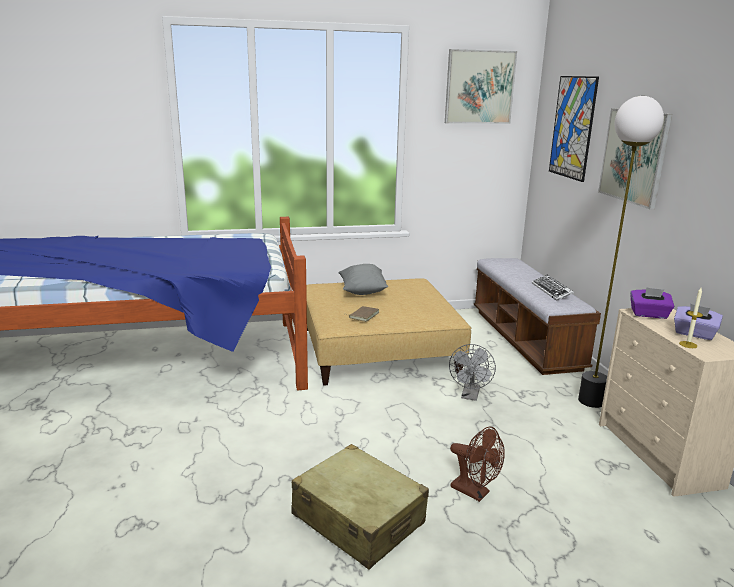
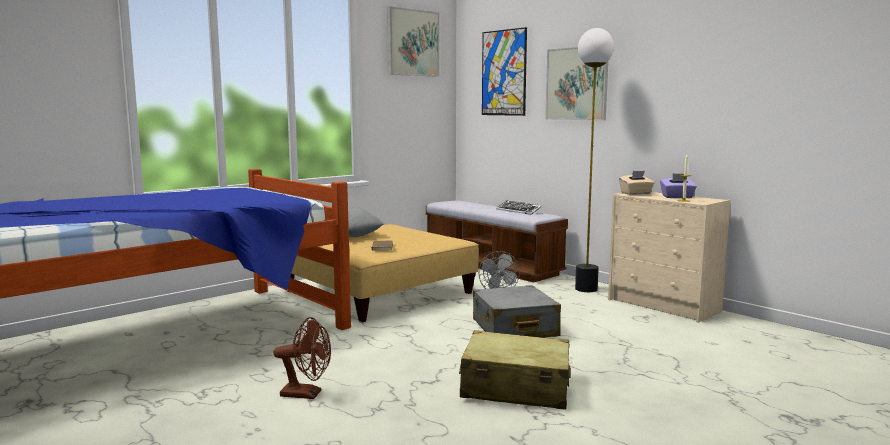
camera: 30 degrees left, 10 degrees down
(448, 437) = (514, 328): none -> grey suitcase
(475, 492) = (578, 351): brown fan -> brown fan (307, 394)
(649, 314) = (636, 193): purple tissue box -> beige tissue box

